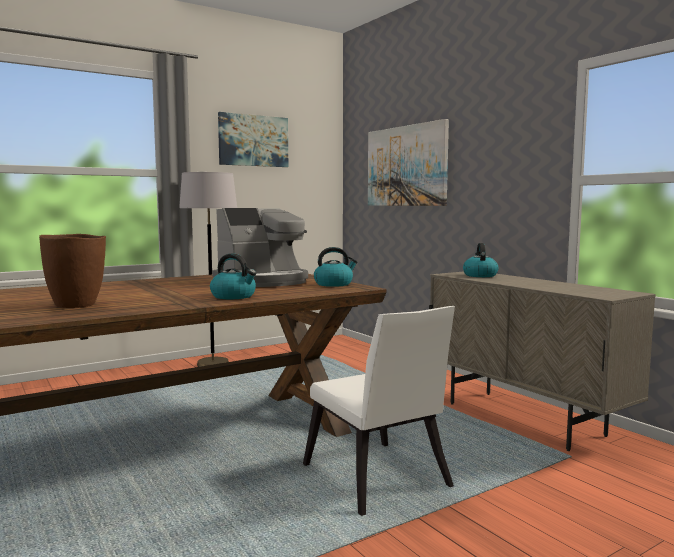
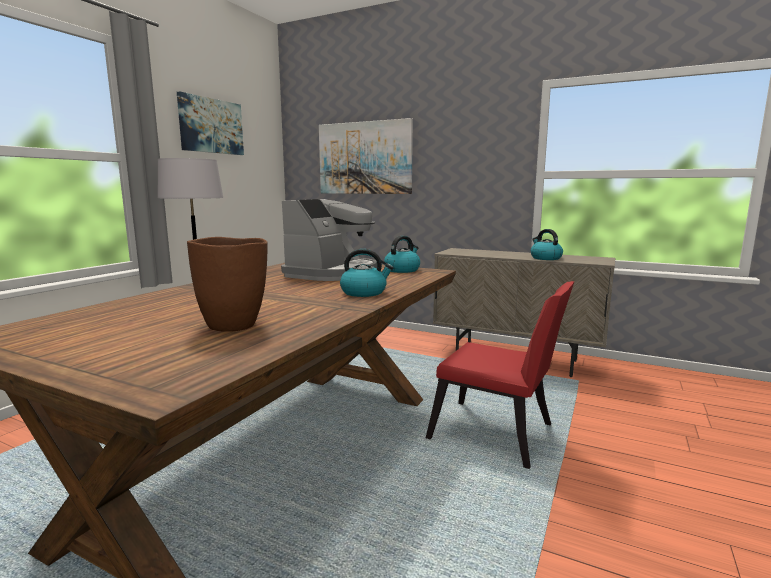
camera: 30 degrees left, 5 degrees up
(378, 481) = (497, 435): white chair -> red chair
(479, 275) = (472, 252): kettle -> kettle (545, 258)

